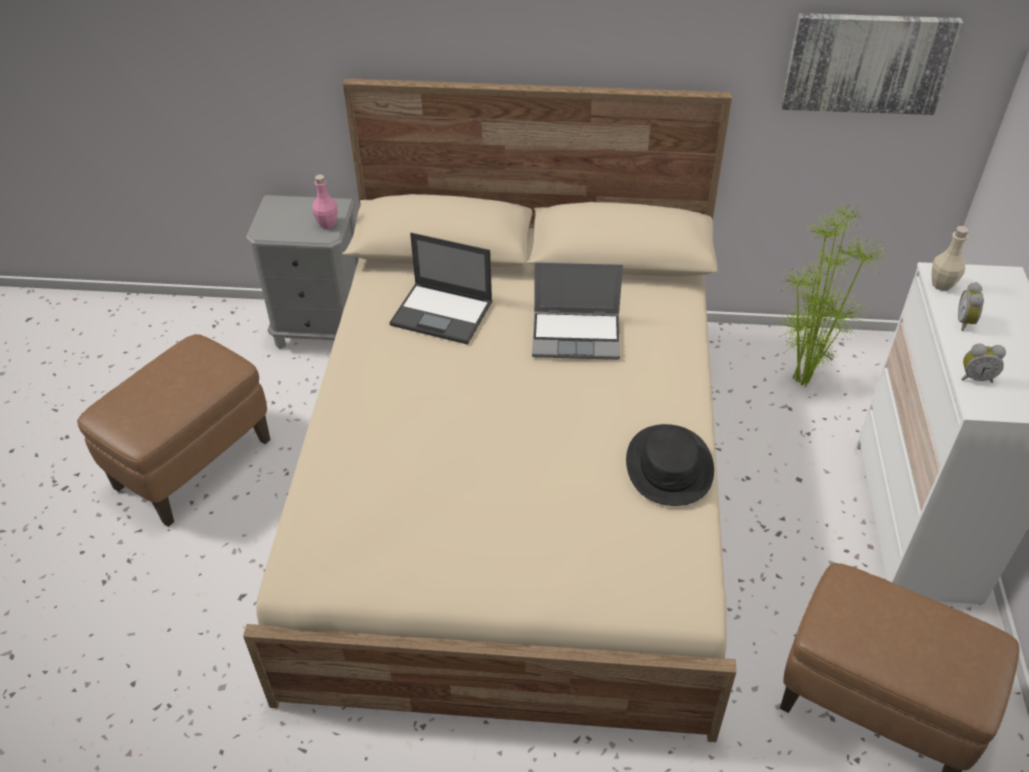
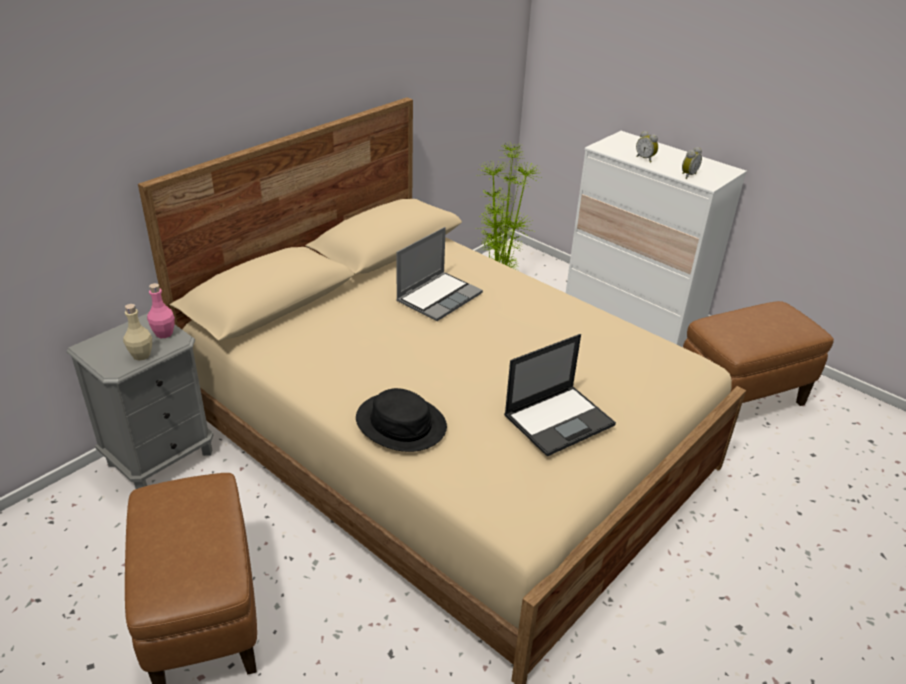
camera: 55 degrees left, 10 degrees down
(443, 313) = (341, 335): laptop -> laptop (560, 419)
(669, 466) = (592, 321): black hat -> black hat (401, 423)
(867, 63) = (466, 52): picture -> none
(941, 284) = (610, 150): beige bottle -> beige bottle (141, 355)

